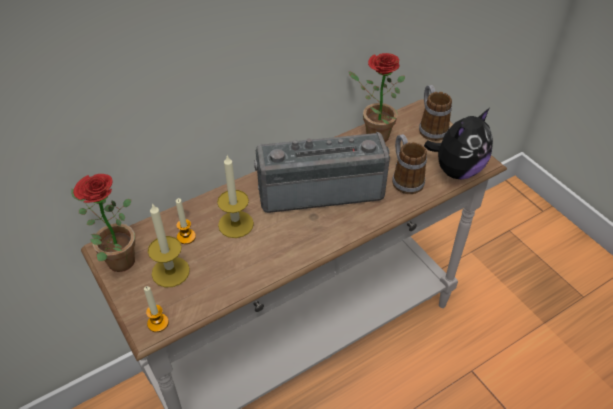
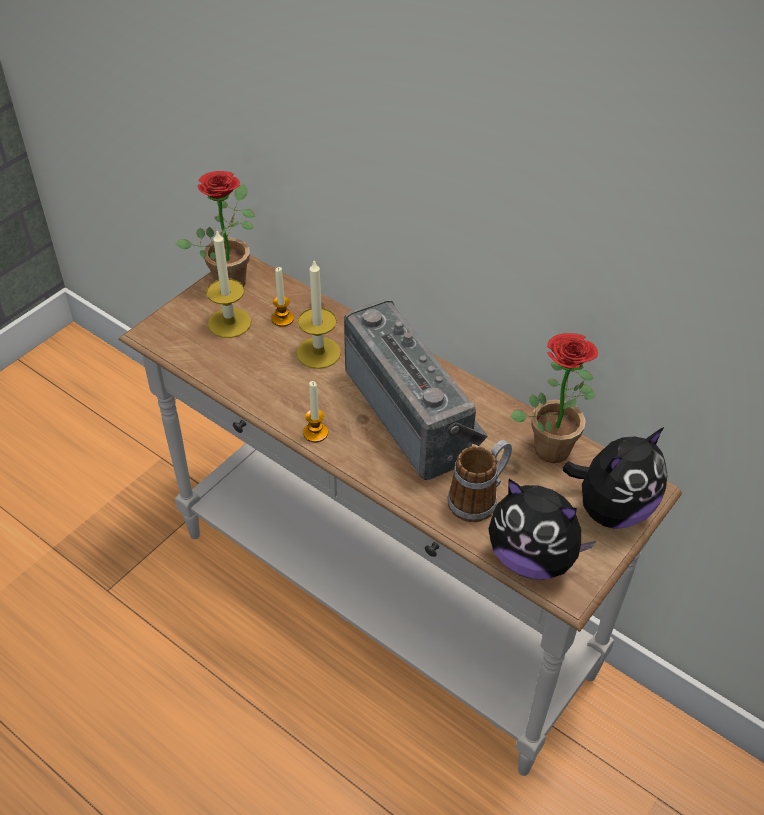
camera: 70 degrees right, 0 degrees up
(158, 323) = (161, 335): candle -> candle (315, 433)
(430, 127) = (611, 509): mug -> plush toy

